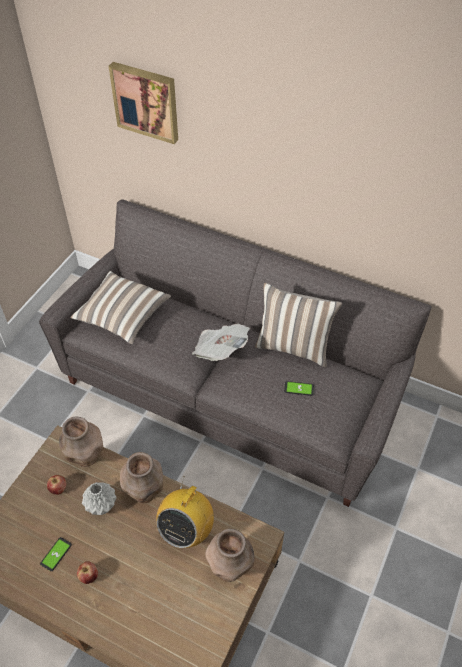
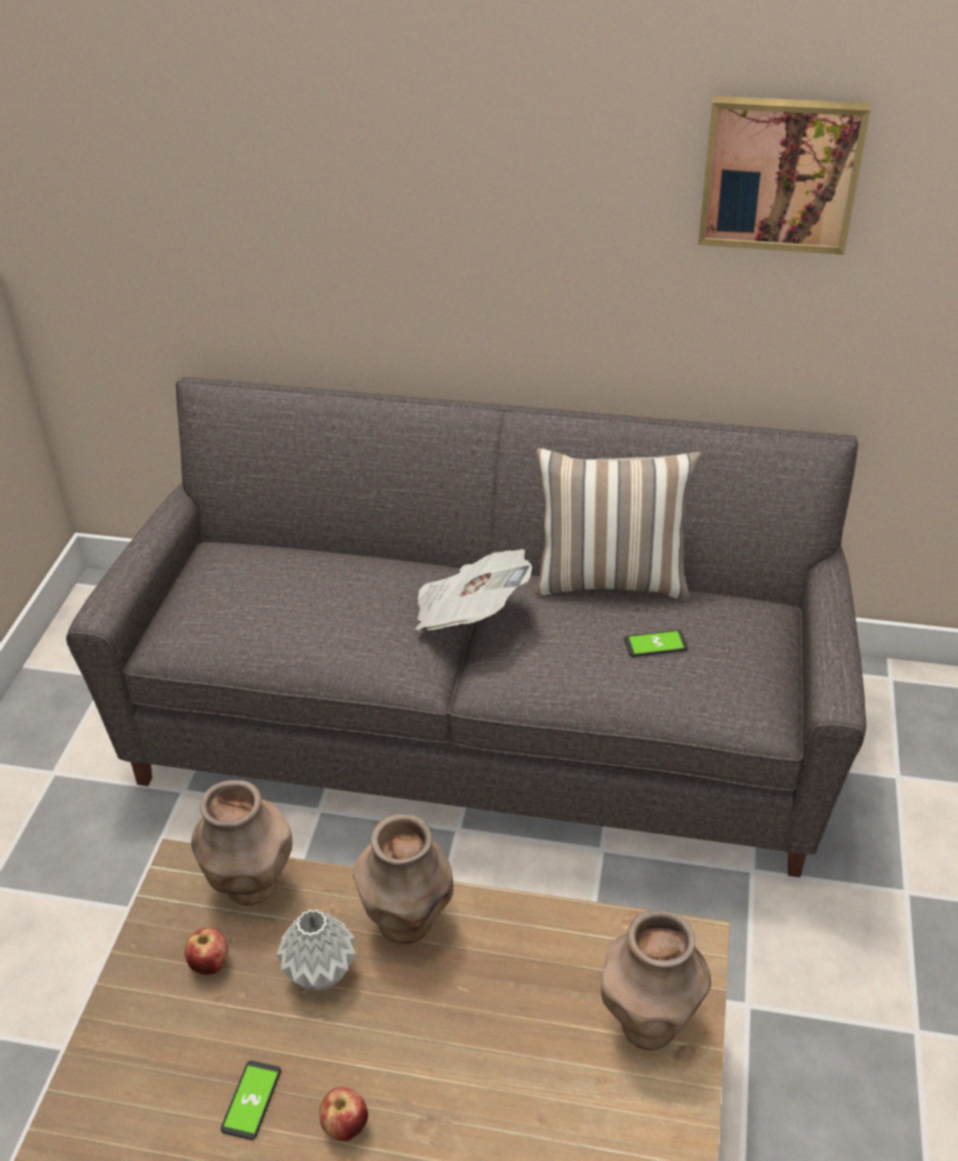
camera: 15 degrees left, 10 degrees down
(122, 316) = (244, 595): pillow -> none
(146, 101) = (227, 140): picture -> picture (780, 173)
(186, 530) = (526, 971): radio -> none

